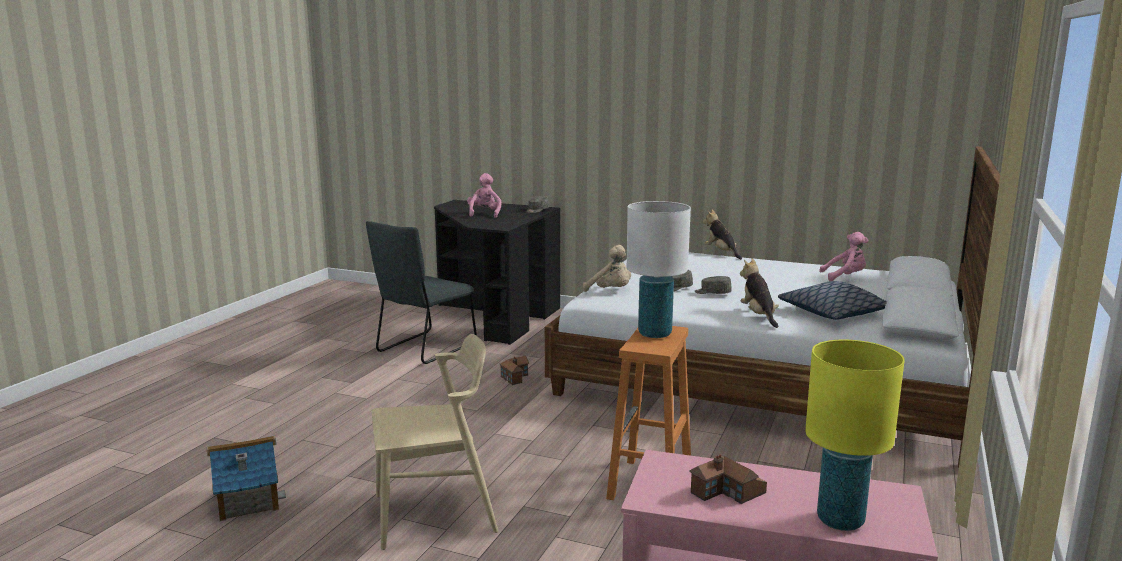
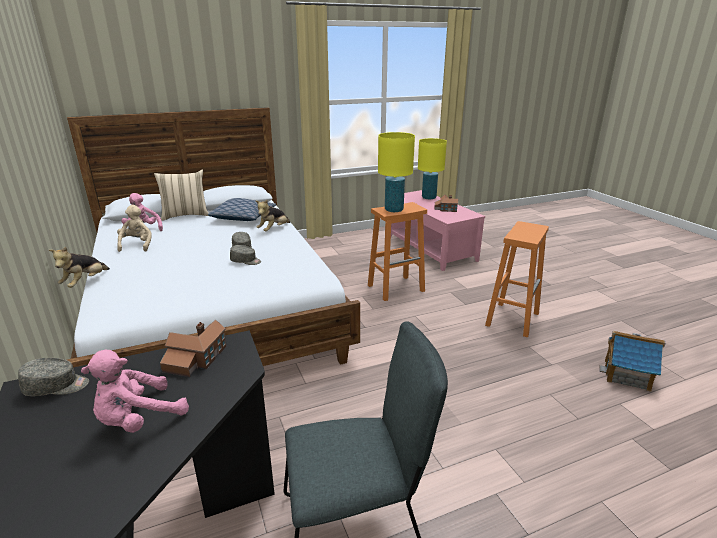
camera: 135 degrees left, 10 degrees up
(435, 514) = (512, 318): beige chair -> orange stool
(514, 377) = (340, 401): toy house -> toy house (196, 359)
(611, 291) = (287, 278): beige plush toy -> beige plush toy (137, 245)
(654, 334) = (394, 210): white table lamp -> yellow table lamp
(883, 296) = (185, 215): none -> beige pillow

